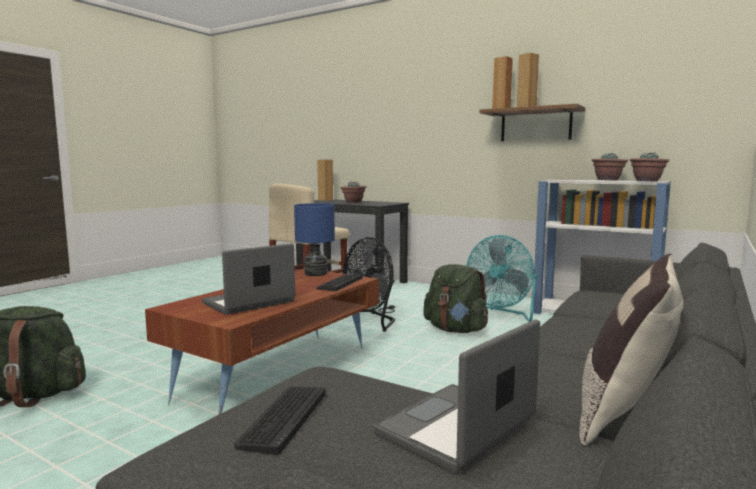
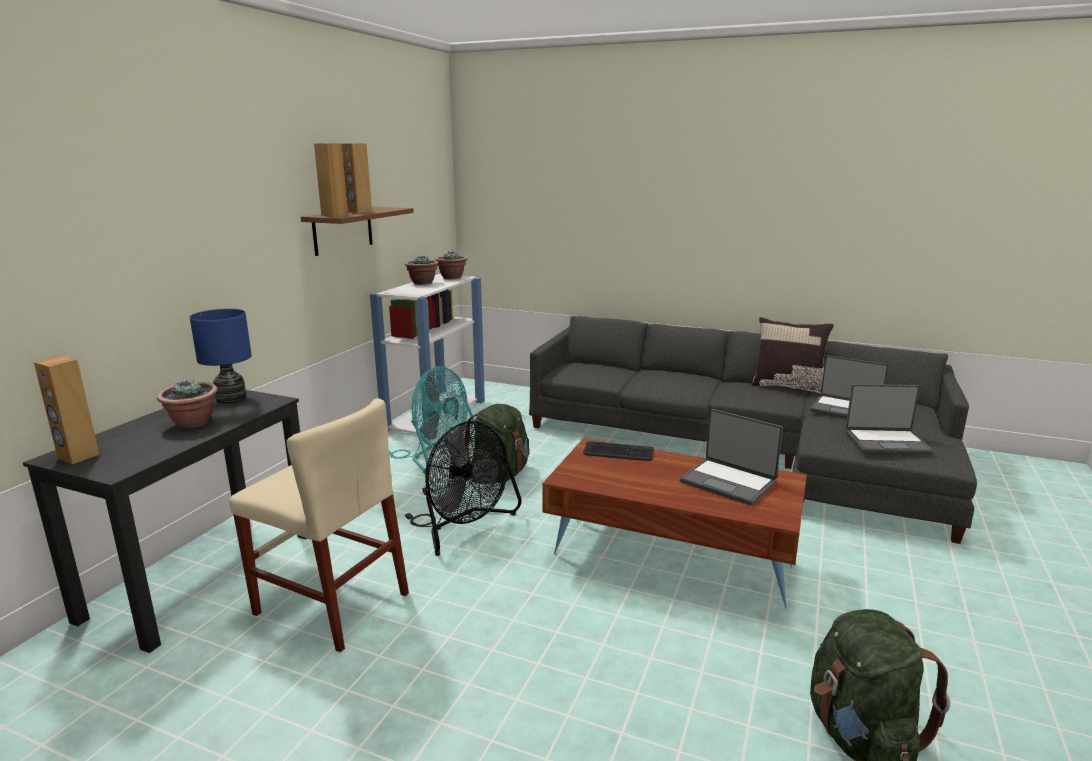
camera: 100 degrees left, 10 degrees up
(283, 418) = (886, 442): keyboard -> laptop
(315, 273) = (576, 471): blue table lamp -> blue table lamp (231, 398)

